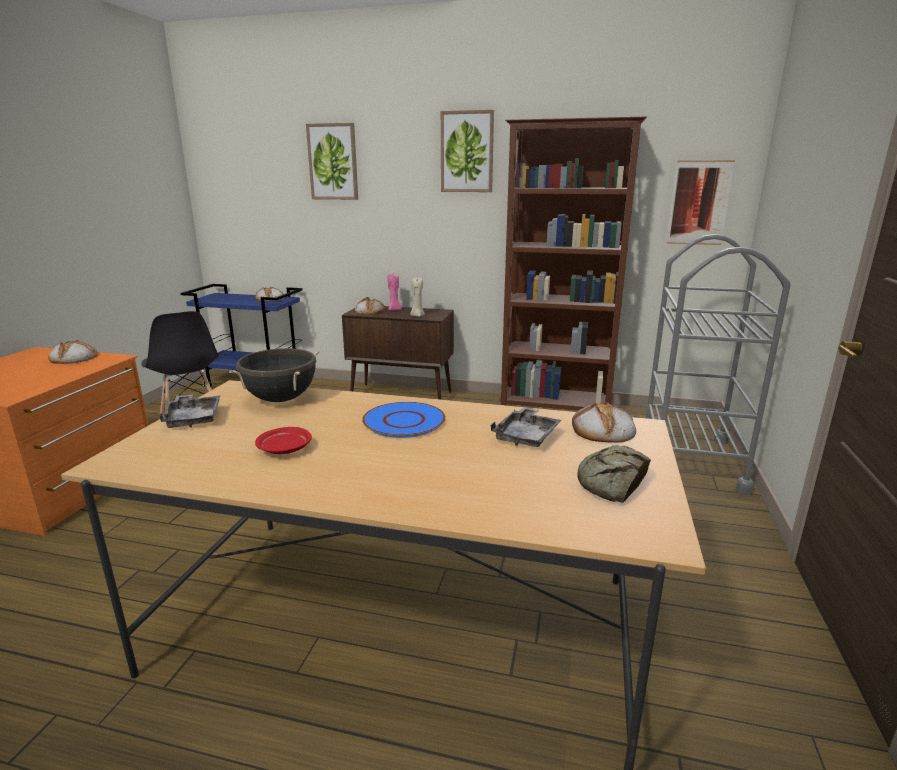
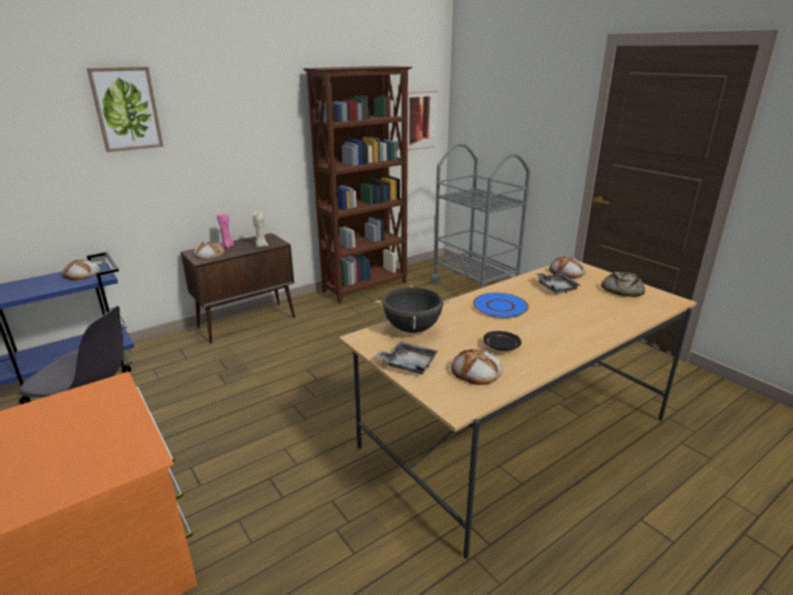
camera: 50 degrees left, 5 degrees up
(73, 358) = (62, 407): bread -> bread (476, 371)
(284, 449) = (502, 347): red plate -> black plate
(467, 152) = (265, 92): picture -> none

